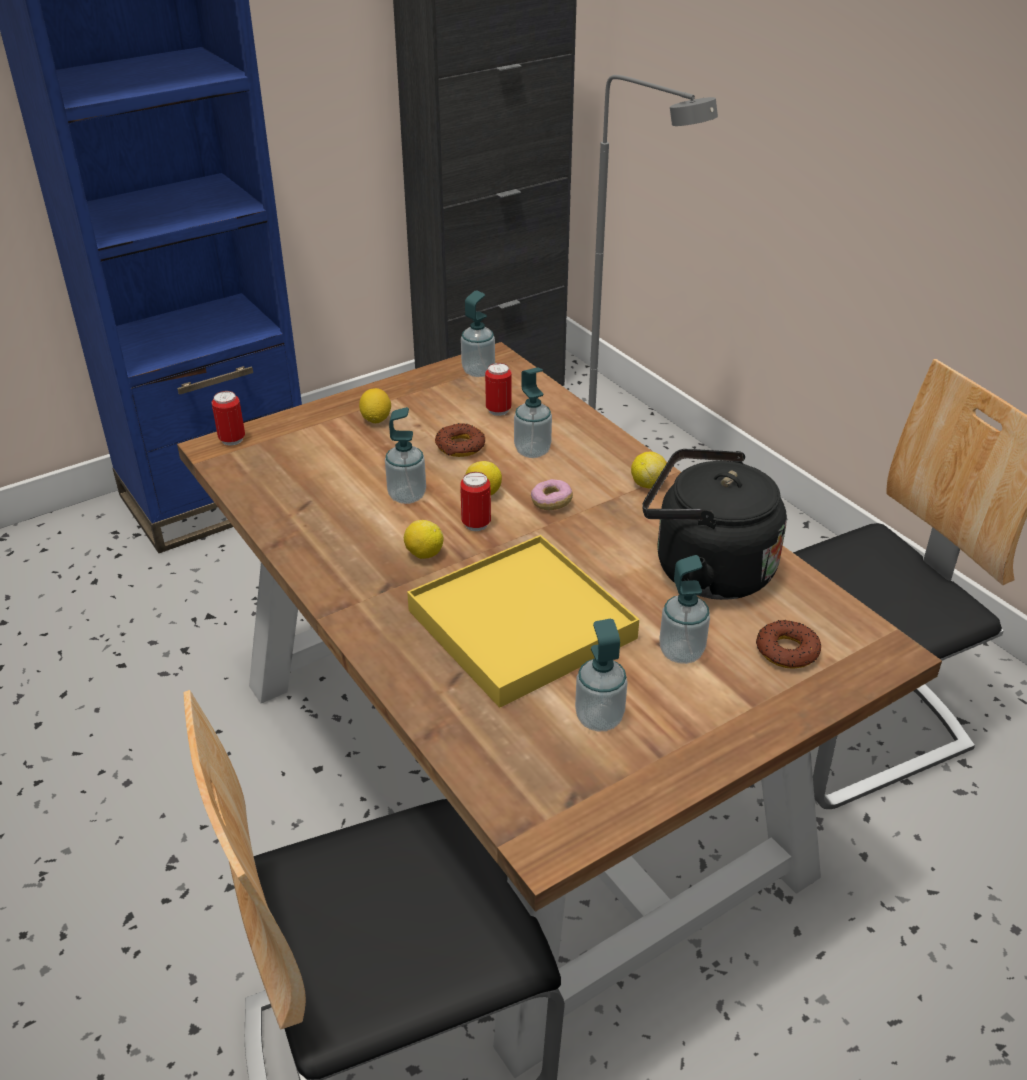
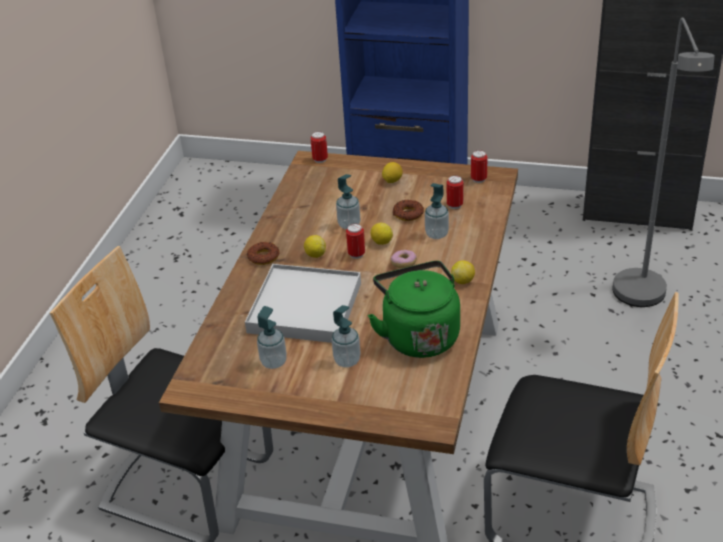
camera: 50 degrees right, 0 degrees up
(478, 371) = (478, 179): soap dispenser -> can
(520, 624) = (305, 307): yellow tray -> white tray
(705, 570) = (418, 335): black kettle -> green kettle
(786, 650) = (391, 391): donut -> donut (263, 257)

